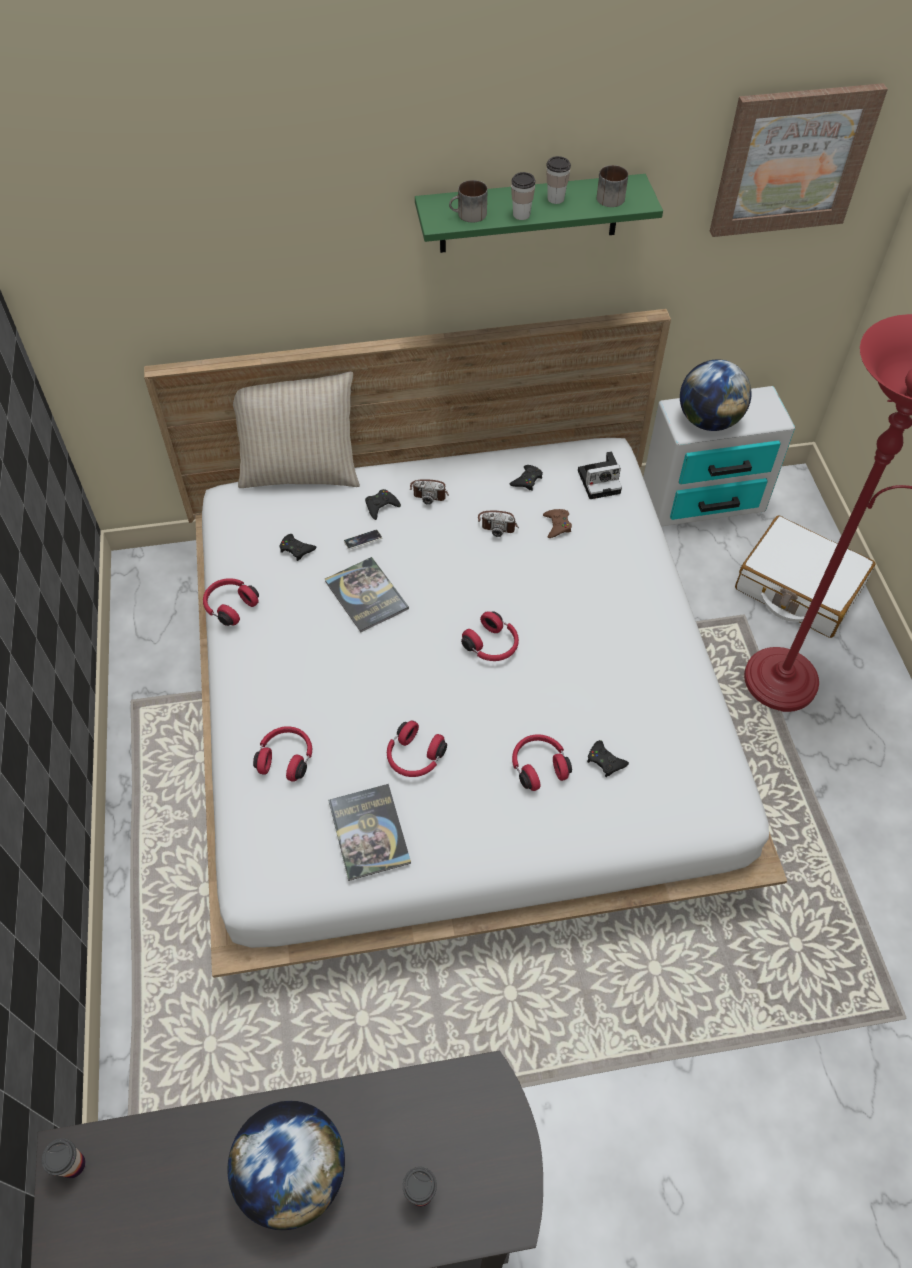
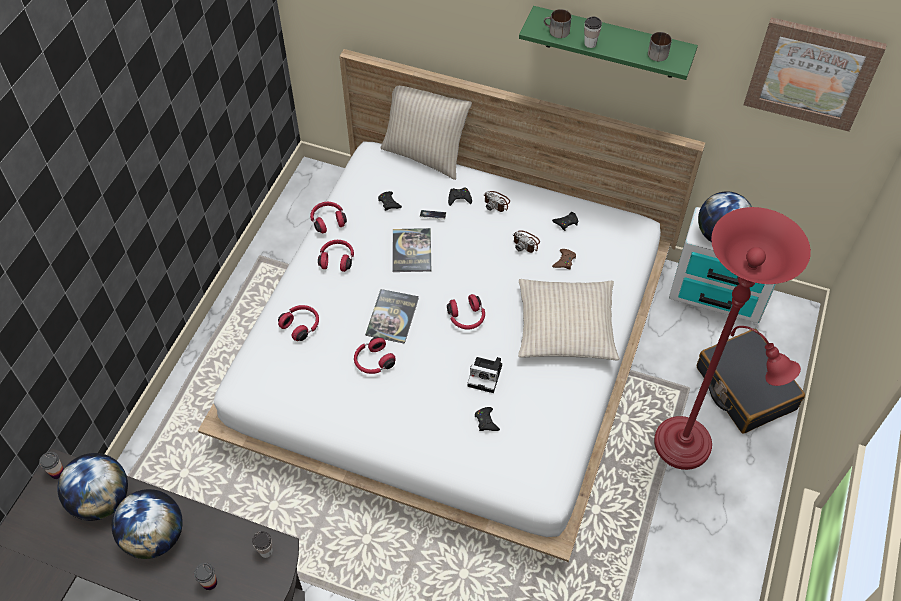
camera: 30 degrees right, 0 degrees up
(173, 1166) = (101, 500): none -> globe
(369, 832) = (319, 391): book -> book (392, 316)
(538, 766) = (443, 404): red headphones -> red headphones (337, 259)
(555, 199) = (621, 41): cup -> cup (266, 551)
(600, 481) = (616, 244): camera -> camera (486, 375)
(613, 601) = (565, 327): none -> beige pillow
(798, 588) = (744, 388): white suitcase -> black suitcase

